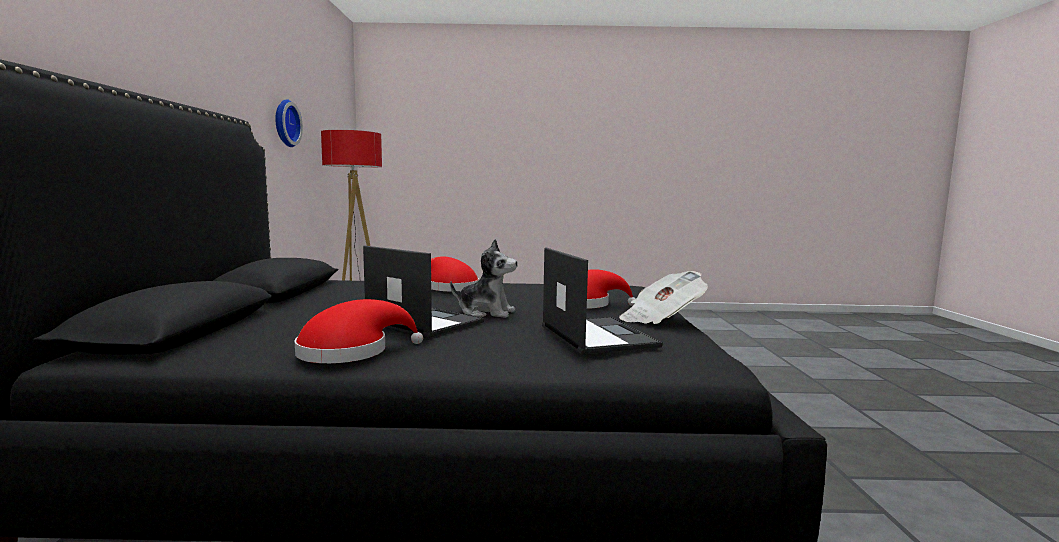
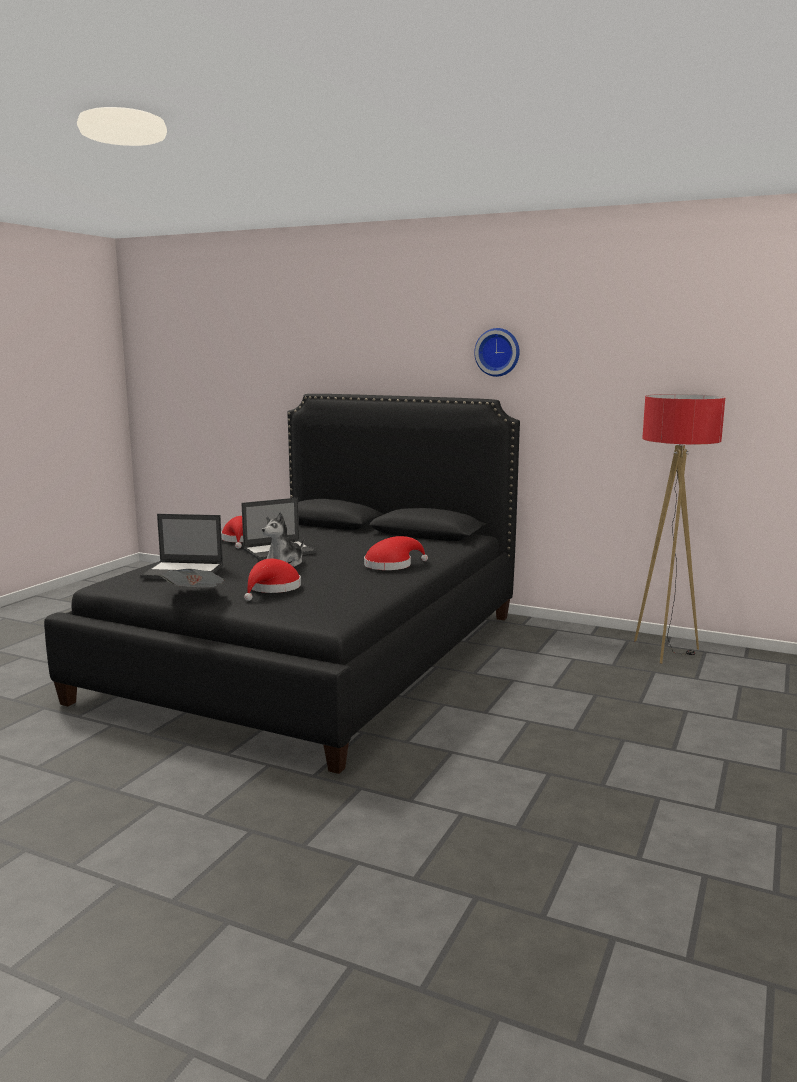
camera: 115 degrees right, 5 degrees up
(284, 123) = (609, 390): wall clock -> wall clock (498, 352)

